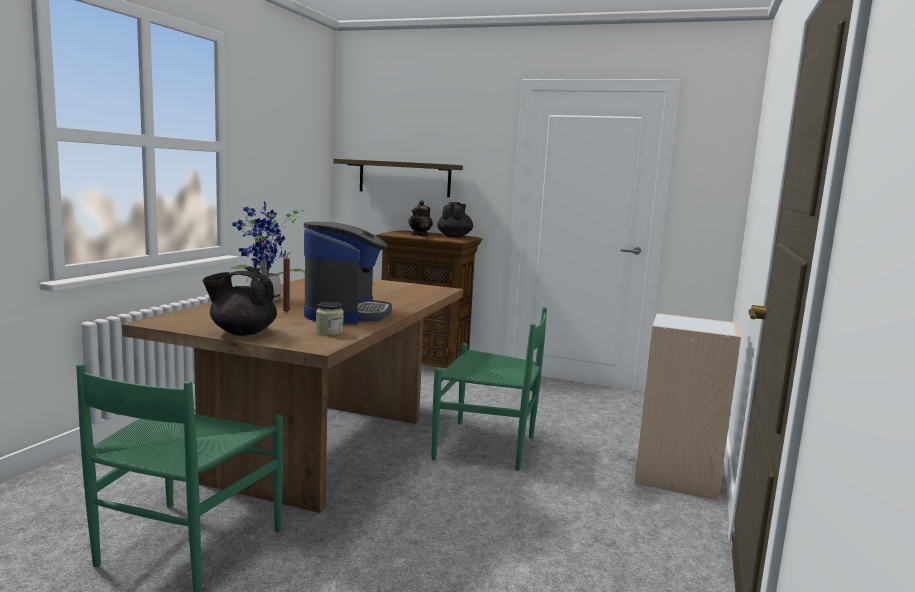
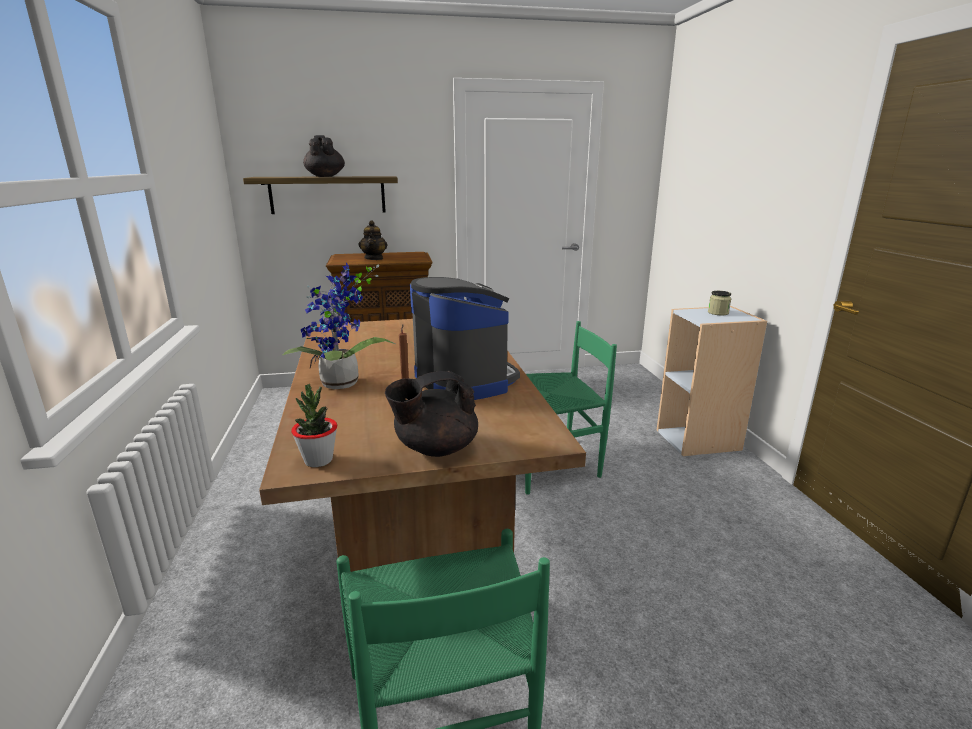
camera: 30 degrees left, 10 degrees up
(172, 322) = (318, 460): none -> potted plant
(329, 332) = (512, 415): jar -> jar (718, 313)
(454, 236) = (408, 255): black teapot -> black teapot (325, 176)

